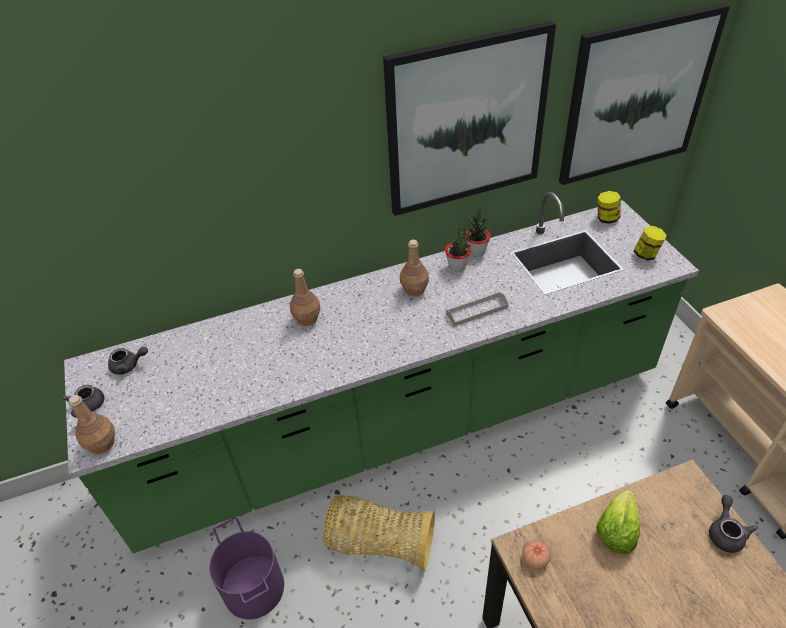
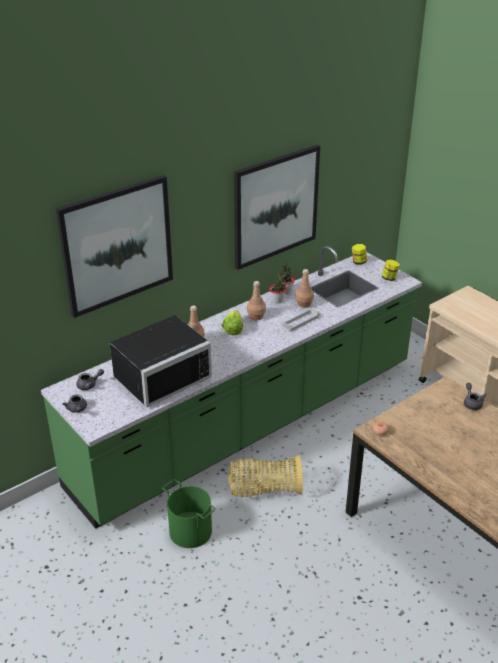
camera: 20 degrees left, 10 degrees down
(102, 443) = (100, 424): brown bottle -> brown bottle (304, 304)
(229, 368) = (159, 375): none -> black microwave
(254, 587) = (191, 531): purple bucket -> green bucket
(616, 530) = (417, 412): lettuce -> lettuce (233, 329)
(636, 97) = (364, 184): picture -> picture (117, 245)

